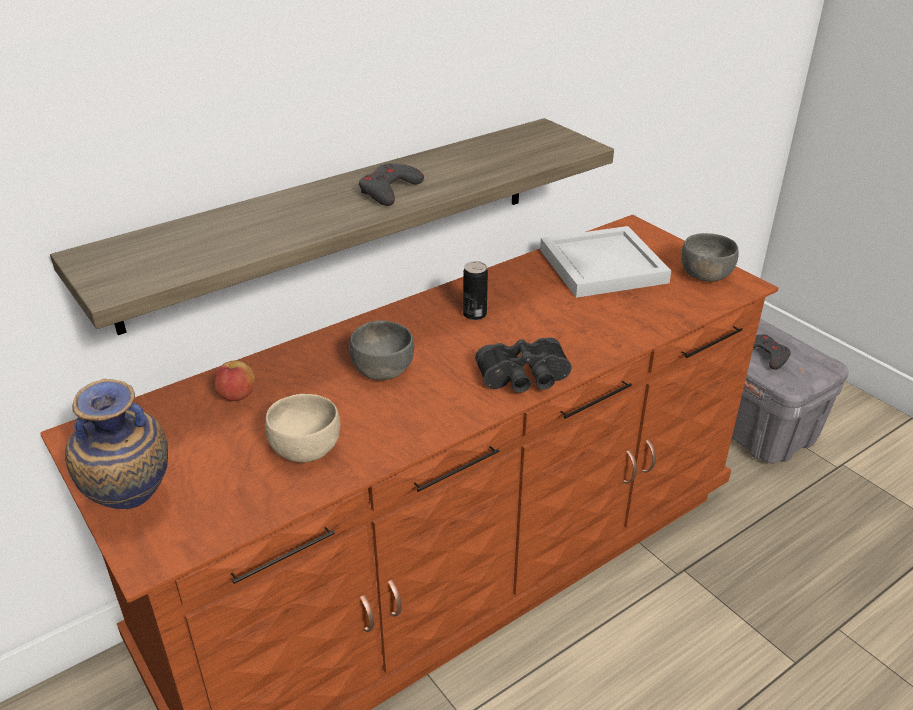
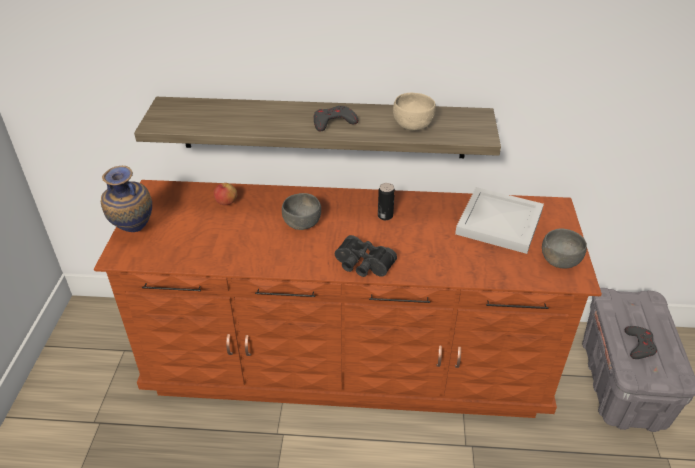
camera: 40 degrees right, 5 degrees up
(305, 448) = (223, 243): beige bowl -> beige bowl (412, 124)

